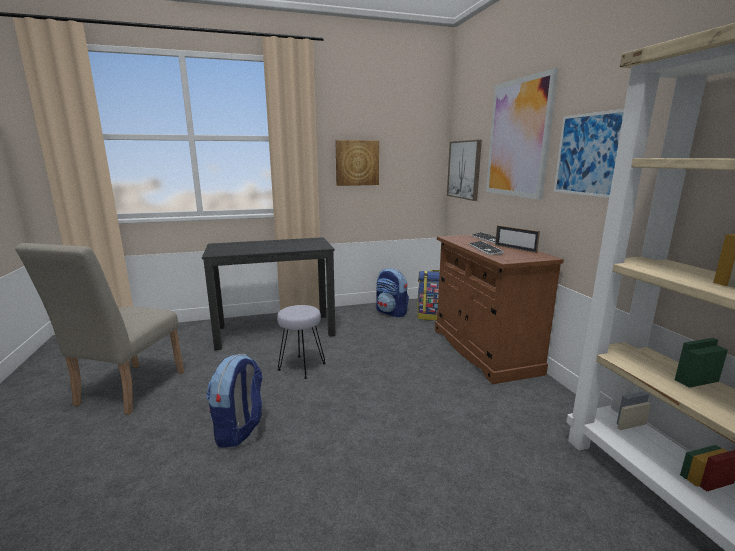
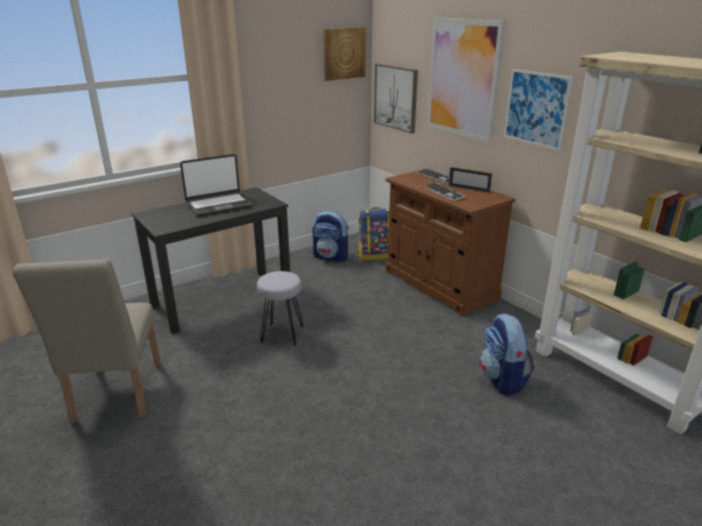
camera: 20 degrees left, 10 degrees up
(240, 430) = (271, 404): backpack -> backpack (503, 380)
(278, 244) = (218, 205): none -> laptop
(357, 163) = (280, 96): picture -> picture (343, 53)

